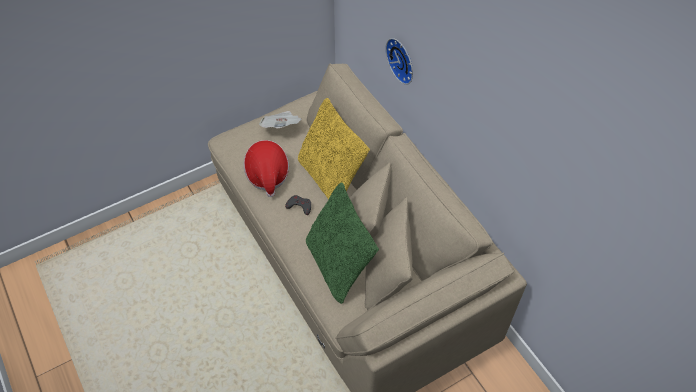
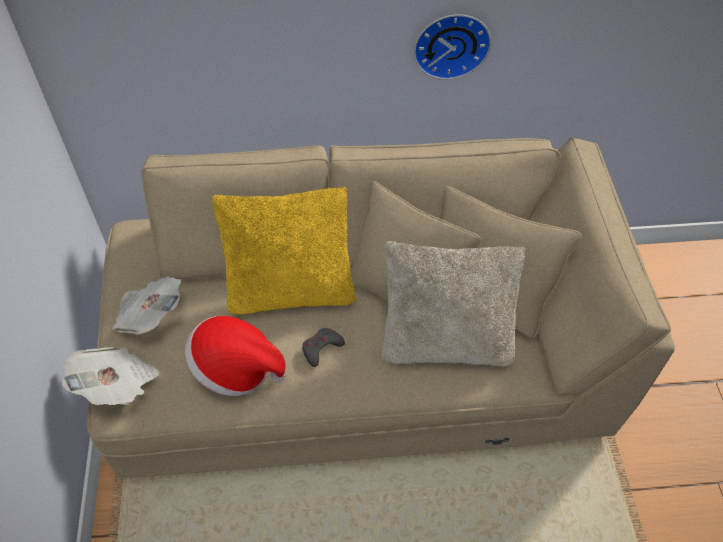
camera: 65 degrees left, 0 degrees up
(235, 134) = (117, 385): none -> newspaper
(339, 263) = (446, 339): green pillow -> beige pillow
(402, 60) = (264, 56): wall clock -> wall clock (451, 43)

